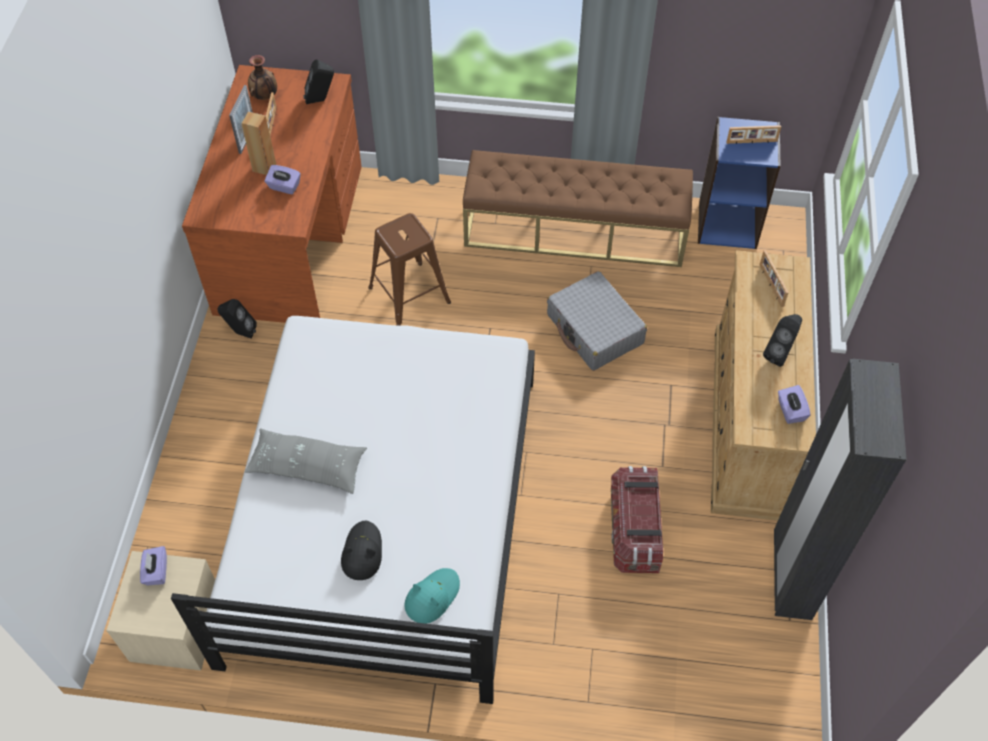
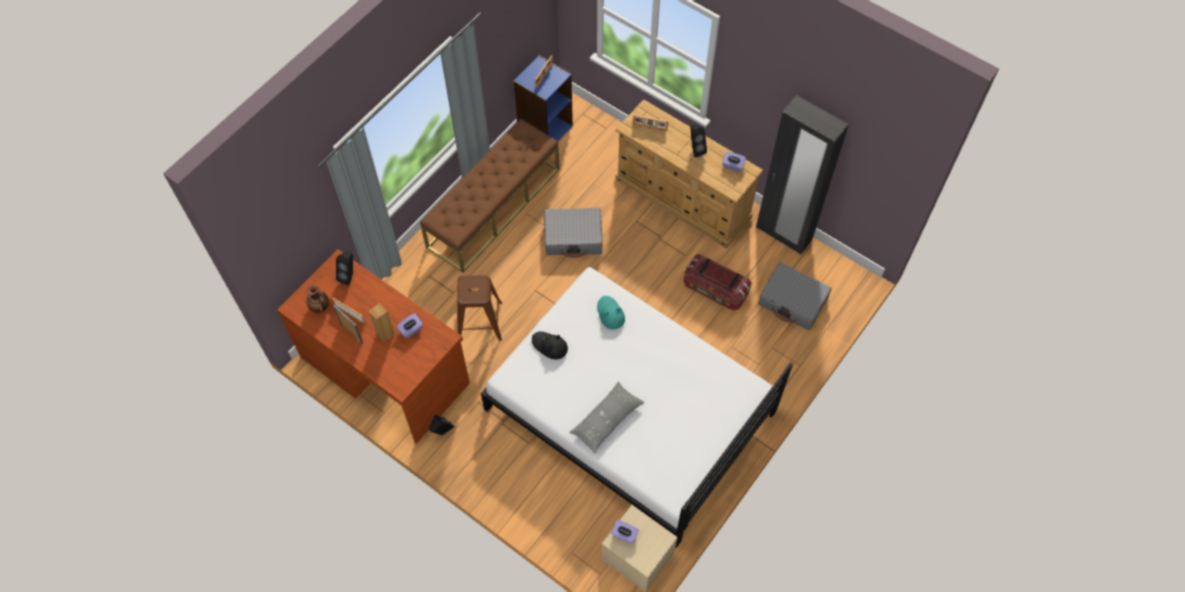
camera: 60 degrees left, 5 degrees up
(362, 552) = (680, 417): black hat -> black hat (549, 346)
(432, 596) = (727, 394): turquoise hat -> turquoise hat (610, 314)
(688, 642) = (793, 301): none -> grey suitcase

